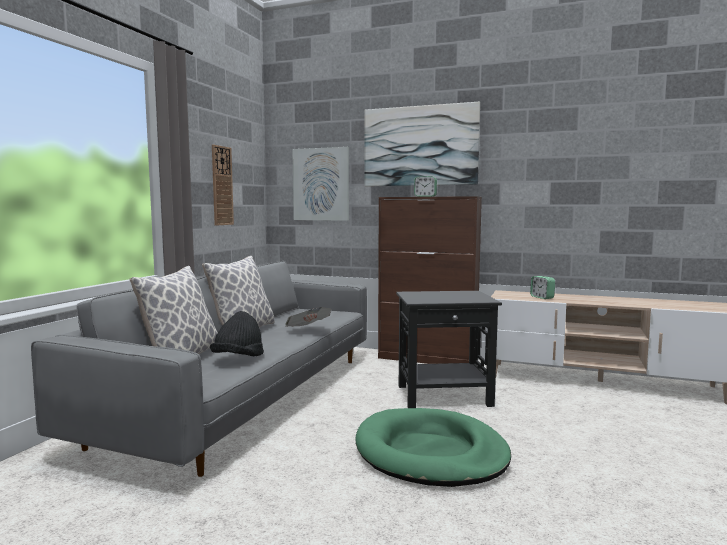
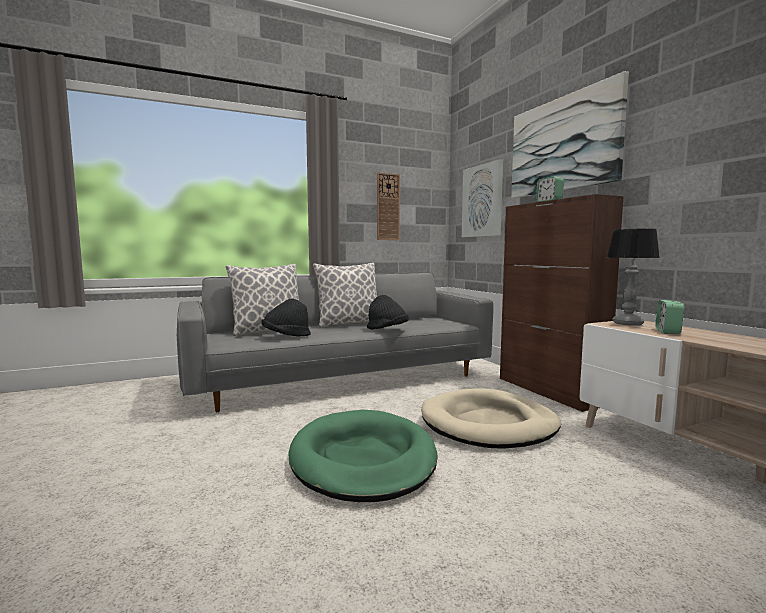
camera: 45 degrees right, 0 degrees up
(308, 330) = (387, 330): newspaper -> black hat
(445, 395) = (489, 424): black side table -> beige dog bed
(508, 294) = (628, 323): none -> table lamp

